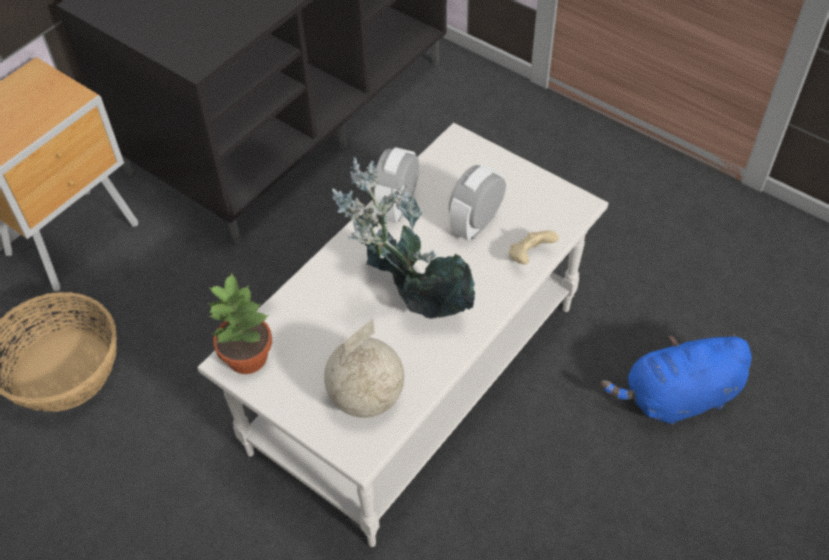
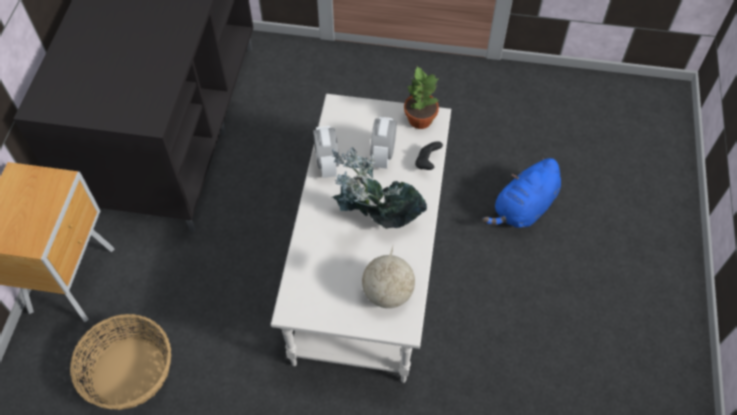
camera: 30 degrees left, 5 degrees up
(247, 356) = (298, 302): potted plant -> potted plant (419, 119)
(529, 256) = (427, 162): beige game controller -> black game controller

